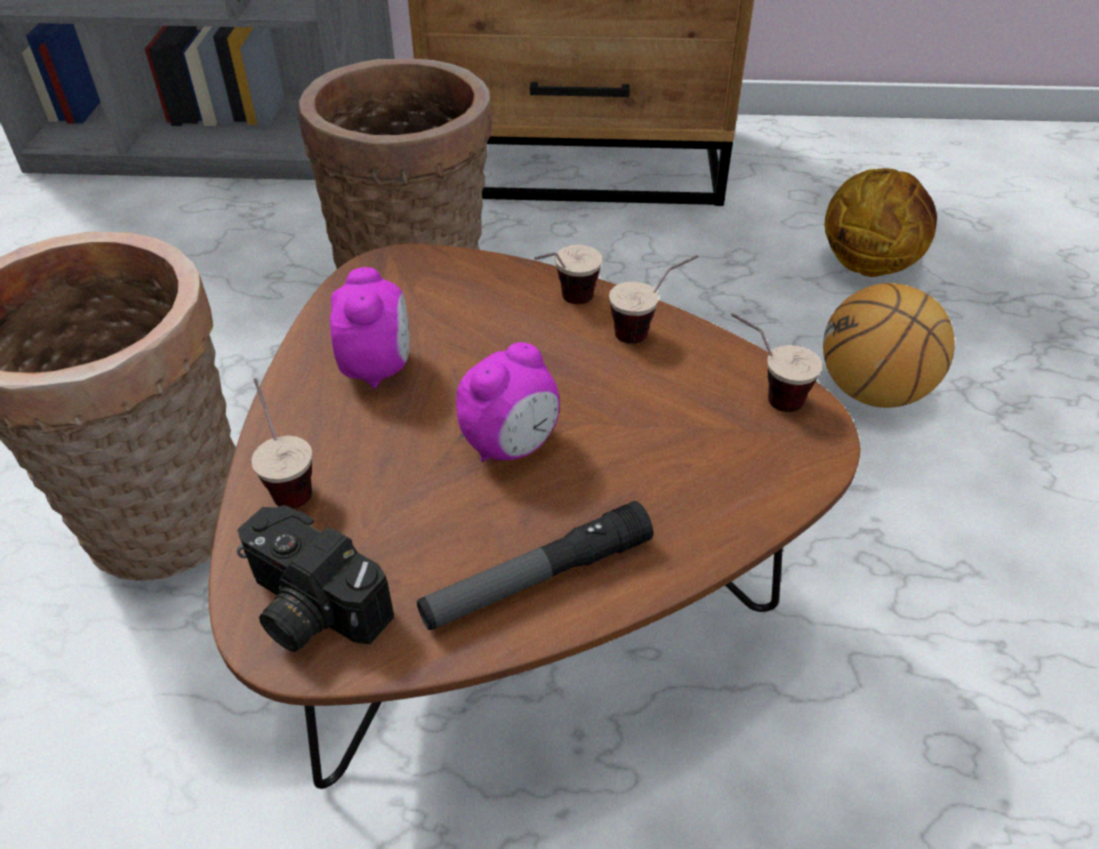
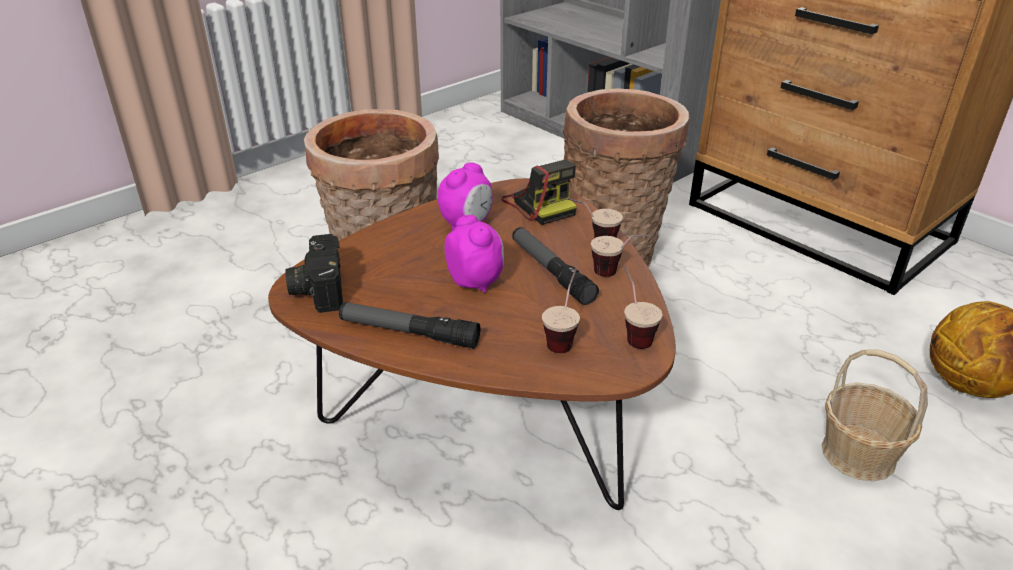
camera: 45 degrees right, 10 degrees down
(286, 479) = (373, 243): cup -> cup (563, 337)
(431, 286) = (540, 205): none -> camera
(511, 445) = (476, 282): alarm clock -> alarm clock turned 120 degrees counterclockwise
(576, 372) = (551, 271): none -> flashlight
(872, 391) = (858, 454): basketball -> basket

